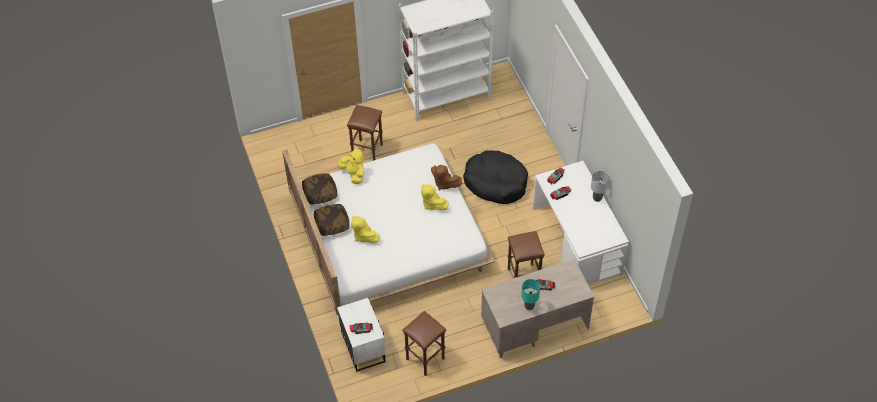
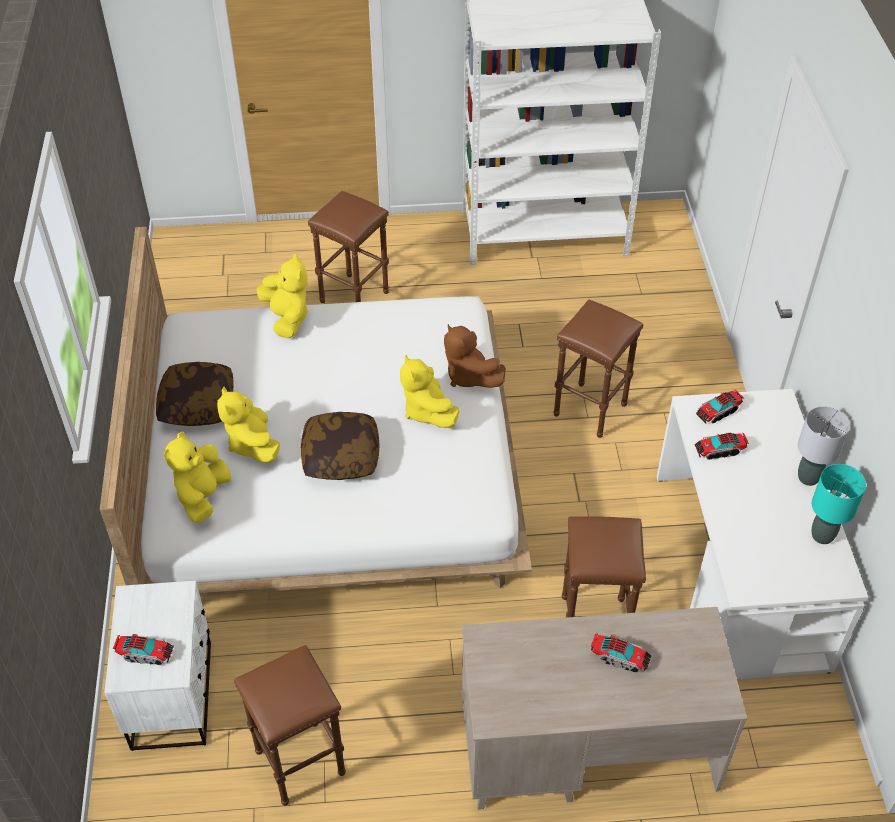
camera: 15 degrees right, 5 degrees down
(320, 193) = (202, 339): pillow -> pillow (341, 456)
(353, 263) = (203, 496): none -> yellow plush toy
(495, 182) = (592, 409): black dog bed -> brown stool
(529, 306) = (569, 701): turquoise table lamp -> turquoise table lamp (822, 536)

